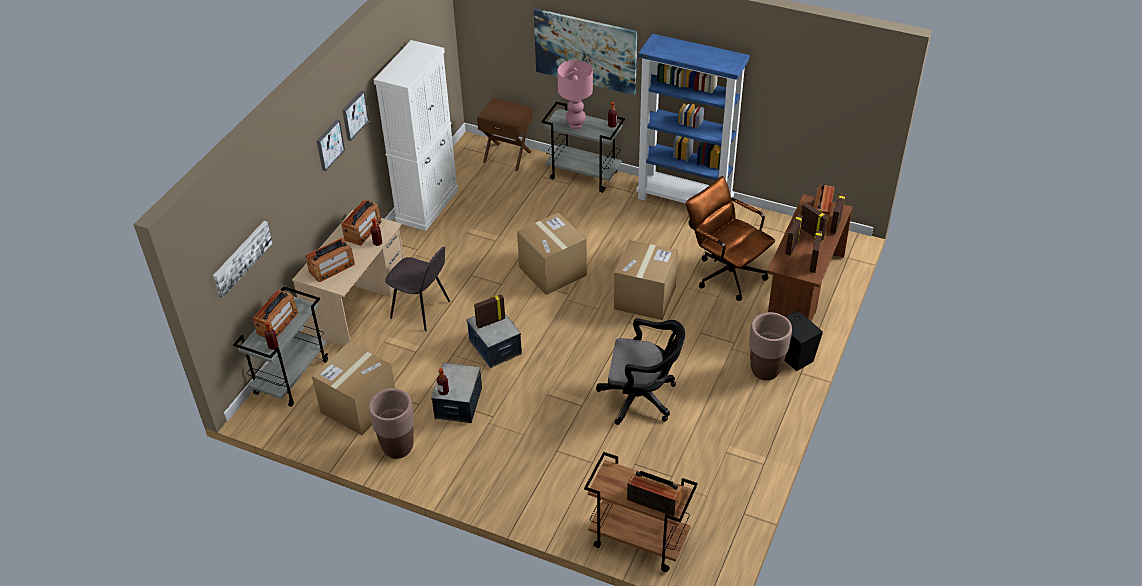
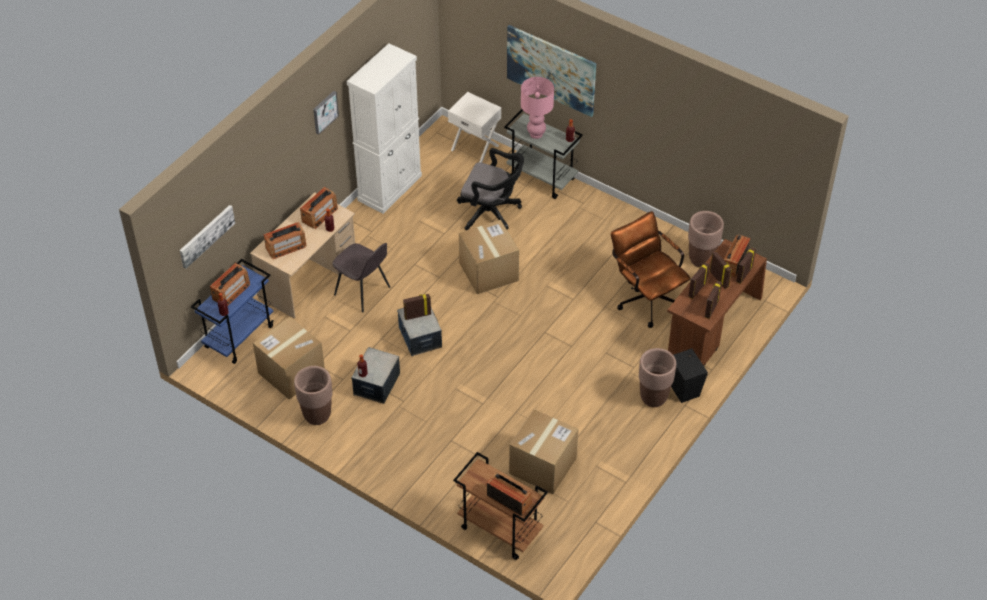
camera: 10 degrees right, 5 degrees up
(292, 376) = (239, 336): grey cart -> blue cart
(329, 145) = (297, 138): picture -> none
(507, 156) = (475, 147): brown nightstand -> white nightstand
(642, 398) = (537, 405): black office chair -> black office chair (492, 213)
(645, 297) = (565, 311): cardboard box -> cardboard box (543, 466)
(685, 200) = (630, 219): blue bookcase -> none
(770, 228) = (701, 259): none -> brown planter

